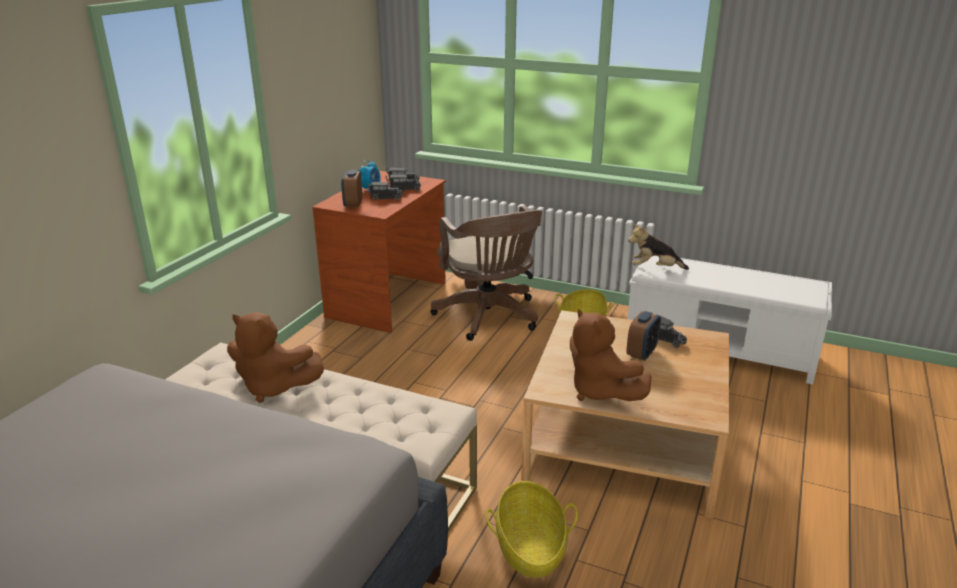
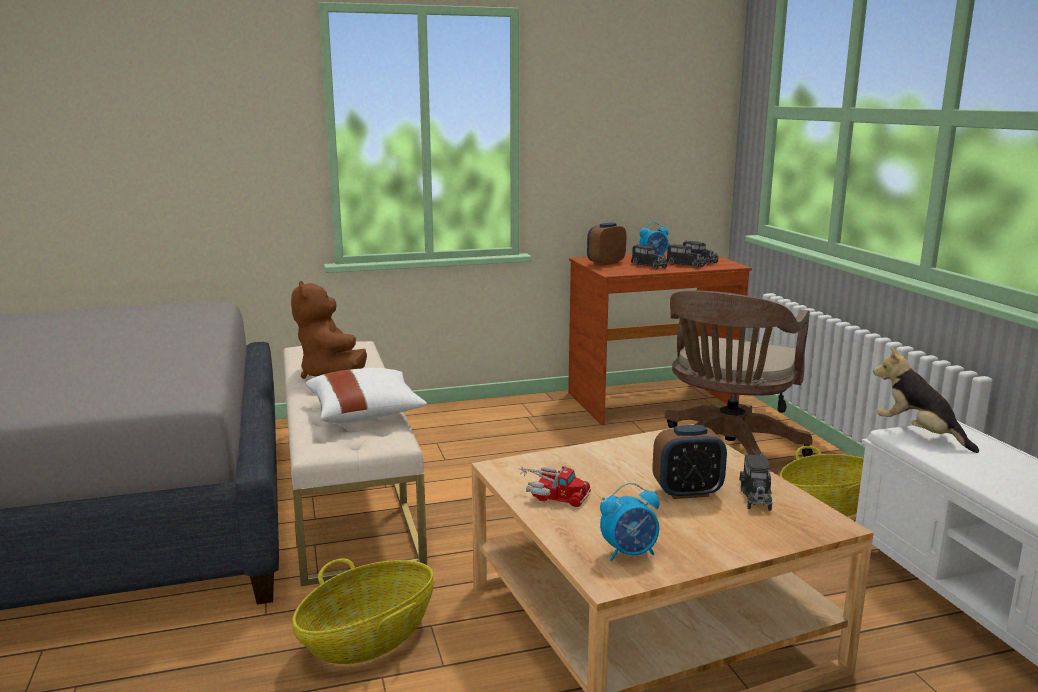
camera: 50 degrees right, 10 degrees down
(383, 403) = (365, 414): none -> white pillow
(600, 391) = (552, 494): brown plush toy -> toy truck
(689, 400) = (629, 553): none -> alarm clock

